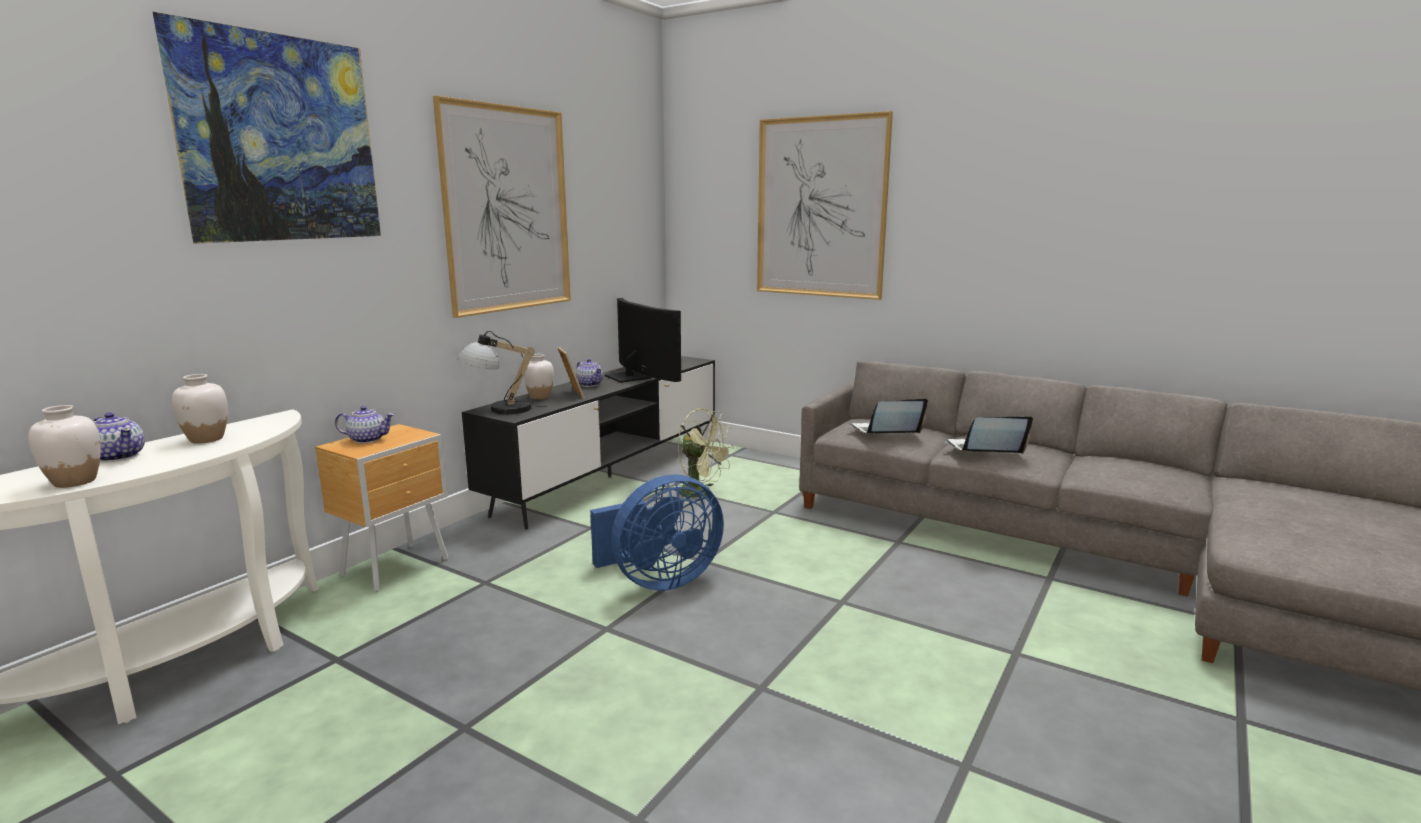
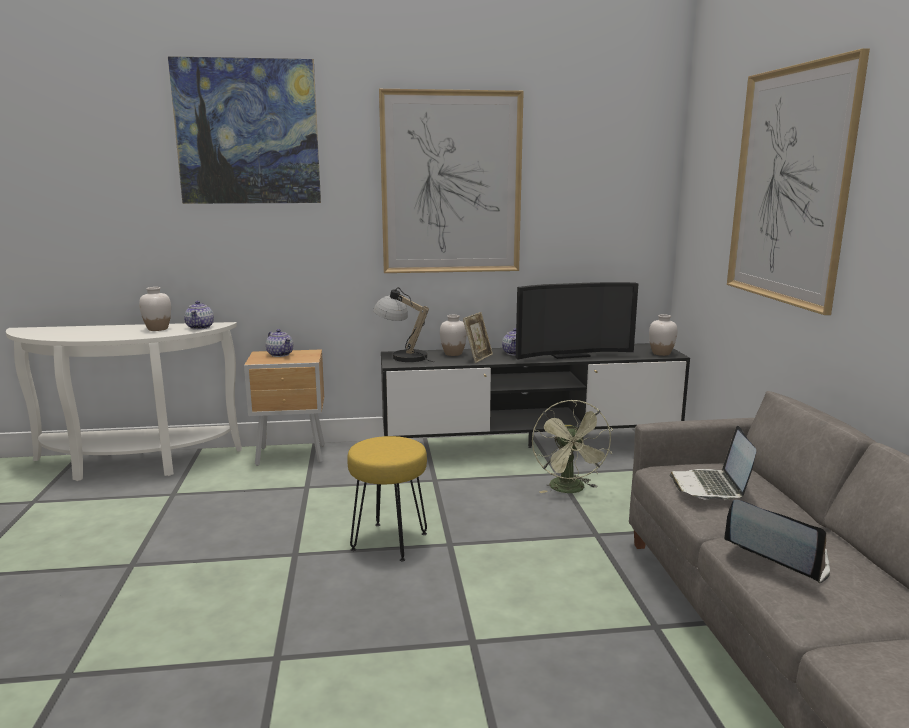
camera: 50 degrees right, 0 degrees up
(74, 482) = (67, 336): white vase -> white vase (661, 353)
(119, 456) = (112, 328): teapot -> teapot (200, 327)
(634, 376) = (568, 355): television -> television turned 60 degrees clockwise
(659, 581) = (390, 541): blue fan -> yellow stool
(885, 432) = (711, 487): laptop -> laptop turned 120 degrees counterclockwise

